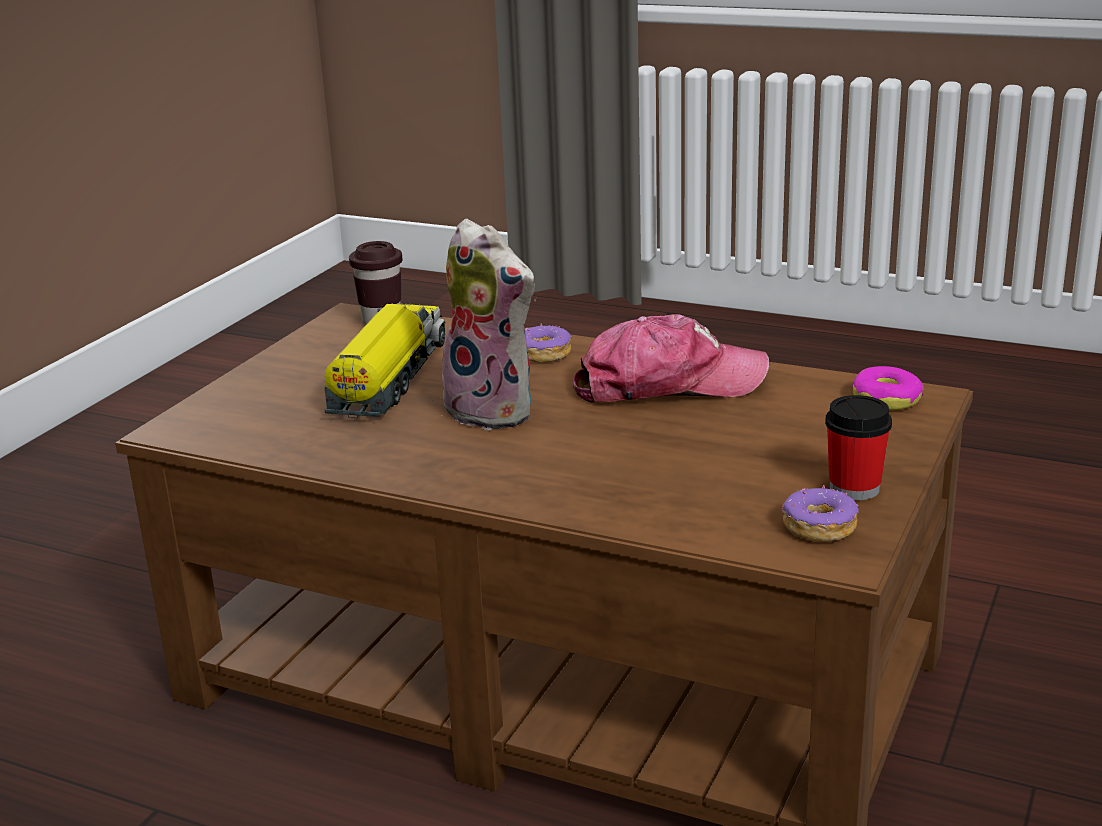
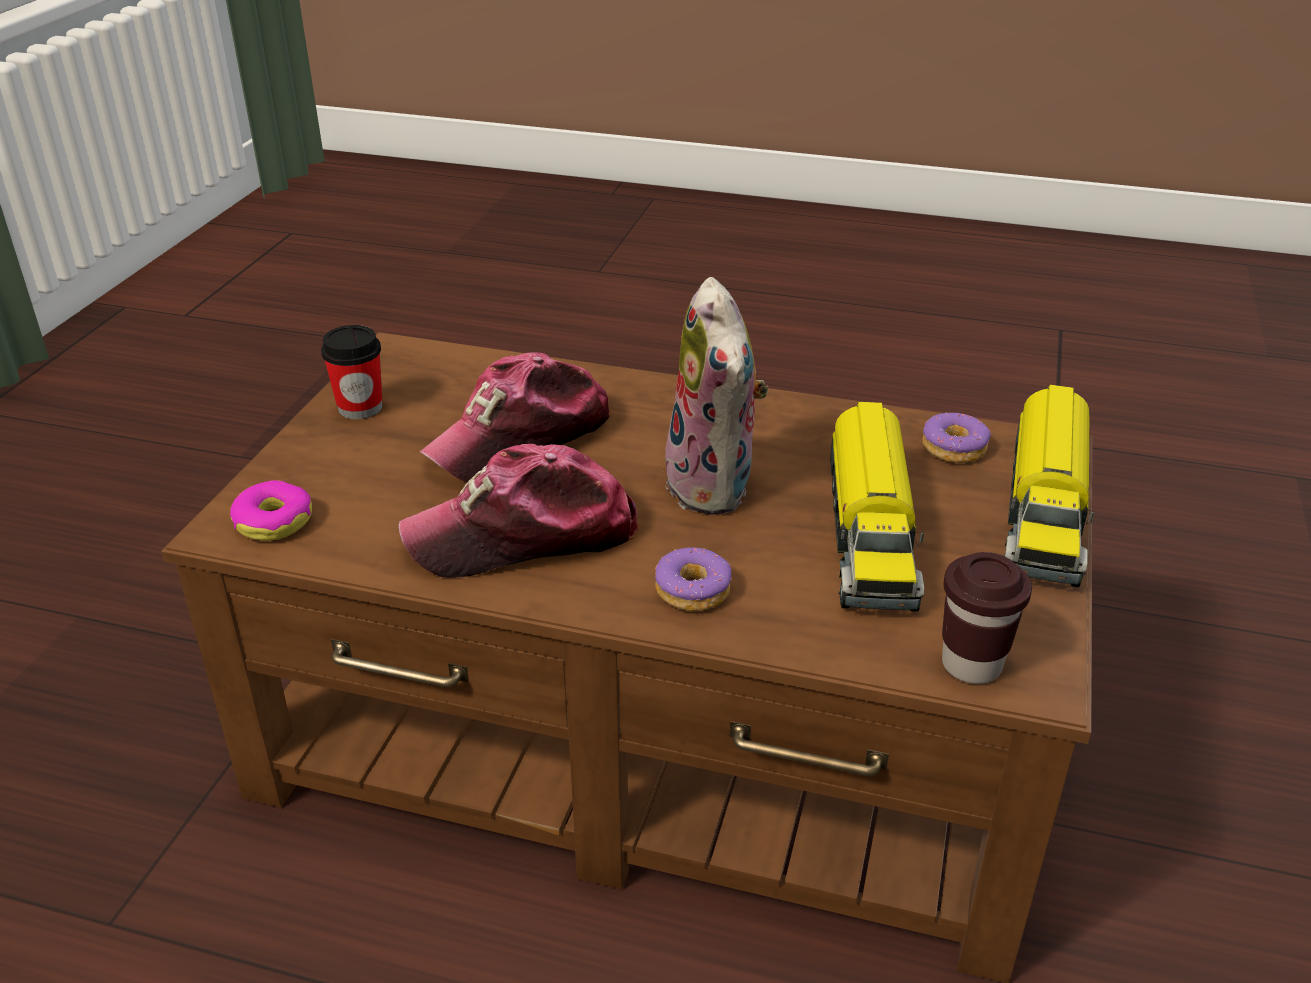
camera: 170 degrees right, 10 degrees up
(237, 387) = (1044, 510): none -> toy truck
(496, 410) = (716, 486): plush toy -> plush toy turned 135 degrees counterclockwise
(672, 452) = (521, 439): none -> cap
(818, 527) = (404, 372): donut -> donut (954, 448)

